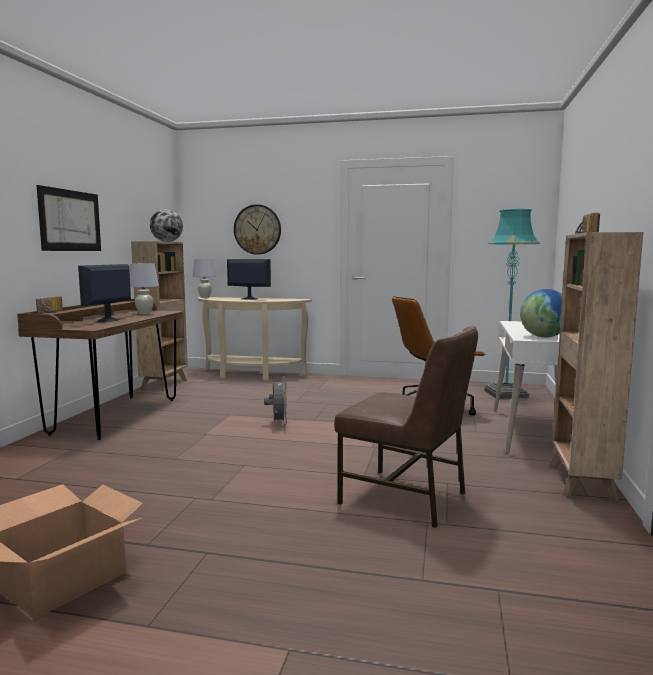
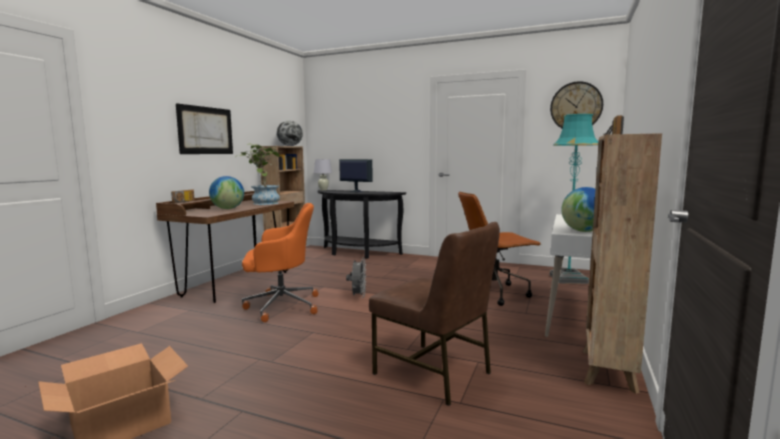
camera: 10 degrees right, 0 degrees up
(107, 320) = (228, 209): monitor -> globe
(144, 313) = (263, 203): white table lamp -> potted plant
(188, 438) = (280, 305): none -> orange office chair
(250, 375) = (356, 253): beige console table -> black console table
(257, 229) = (364, 135): wall clock -> wall clock (576, 106)

